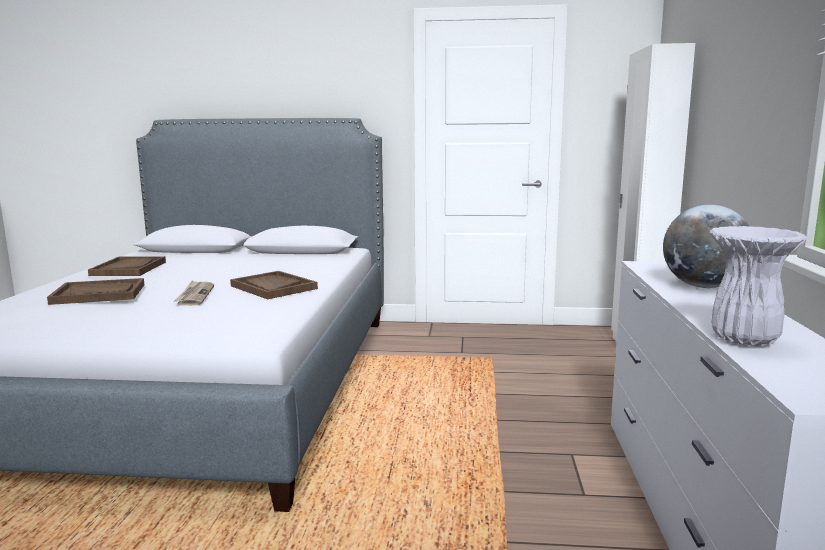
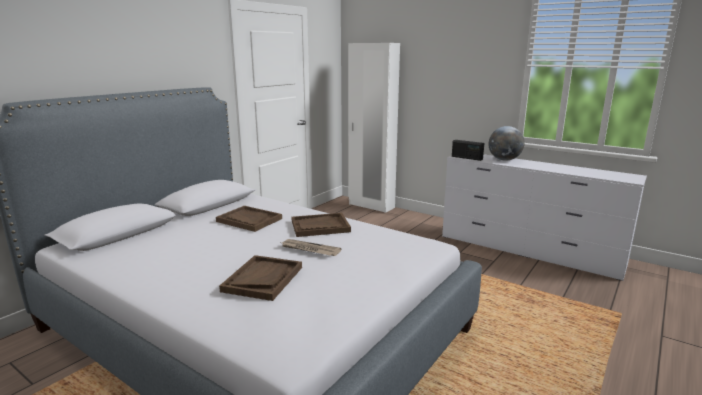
camera: 60 degrees left, 5 degrees up
(129, 268) = (160, 264): brown tray -> brown tray (249, 220)
(647, 268) = (467, 158): none -> radio
(743, 340) = (576, 172): white vase -> none

